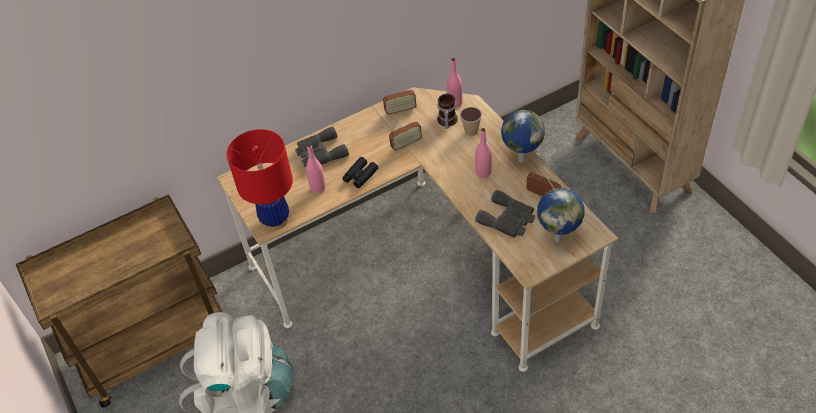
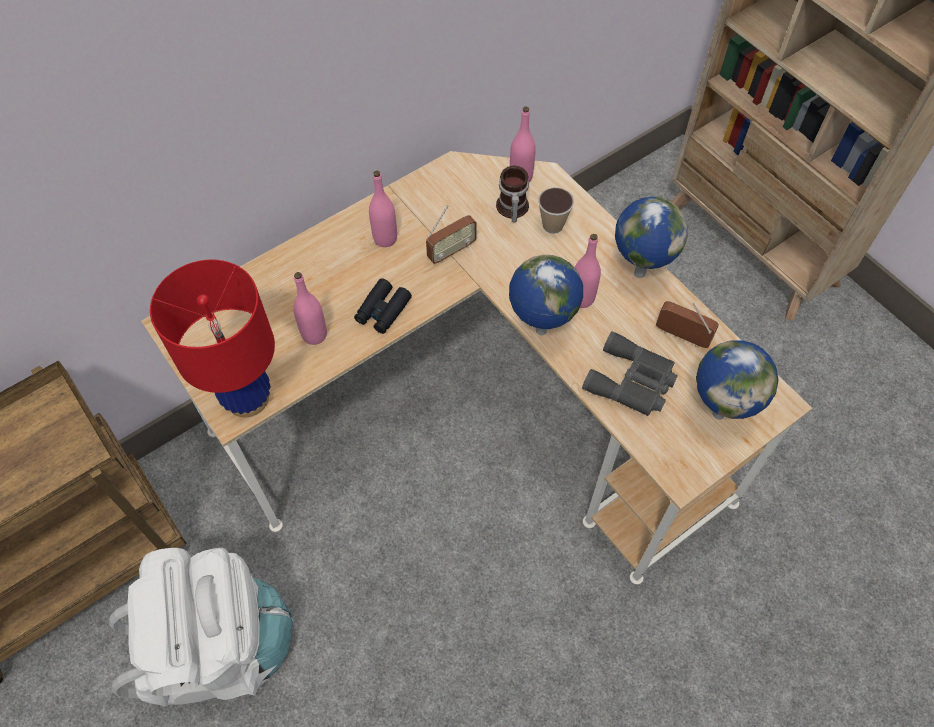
camera: 10 degrees left, 10 degrees up
(320, 153) = (312, 271): grey binoculars -> none
(366, 136) = (385, 238): none -> pink bottle
(400, 110) = (435, 192): radio -> none
(454, 190) = (539, 331): none -> globe

